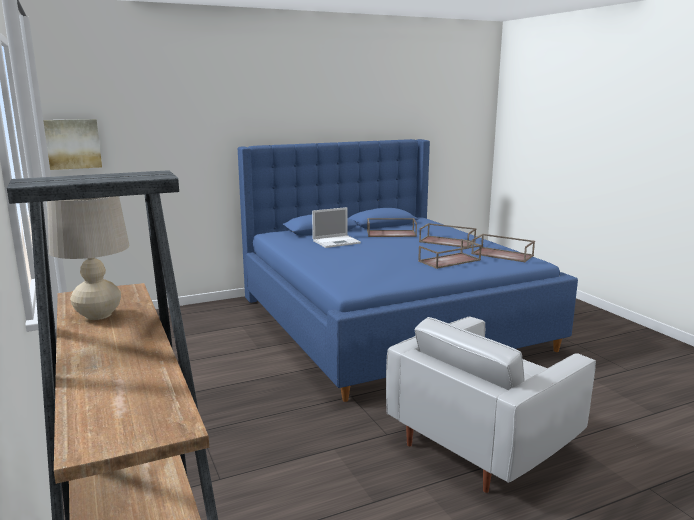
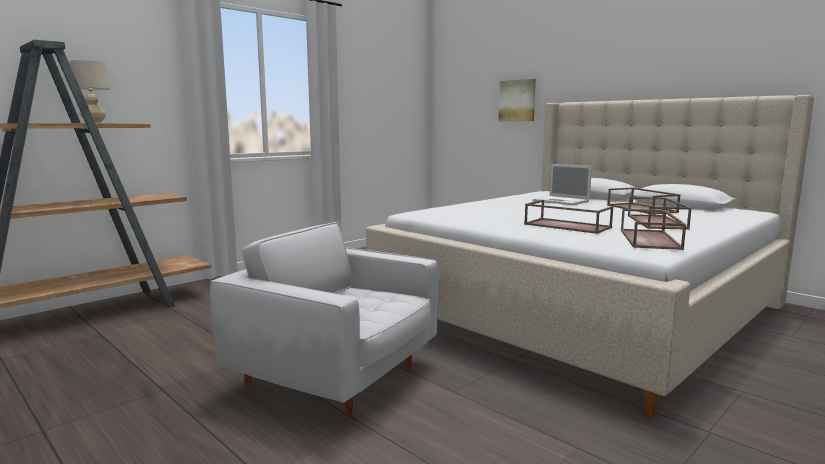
camera: 70 degrees right, 5 degrees down
(73, 144) = (448, 100): picture -> picture (517, 100)
(388, 321) = (583, 309): blue bed -> beige bed

